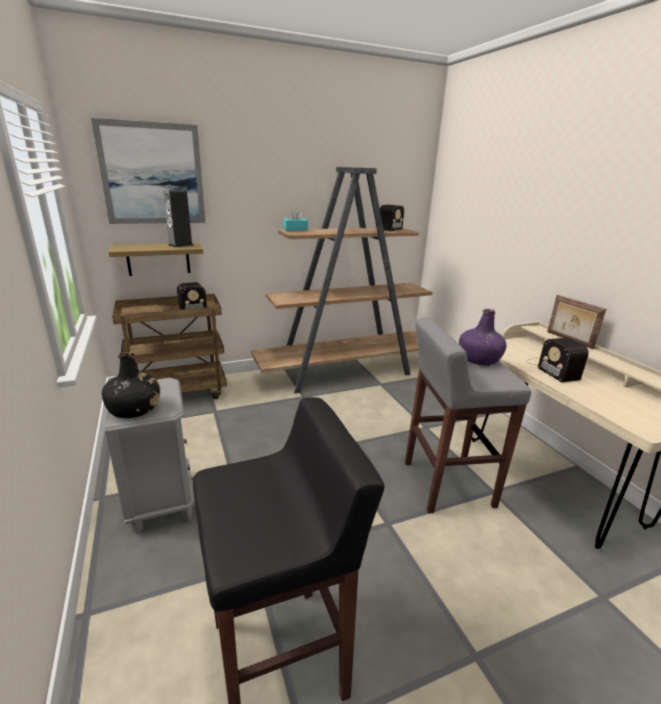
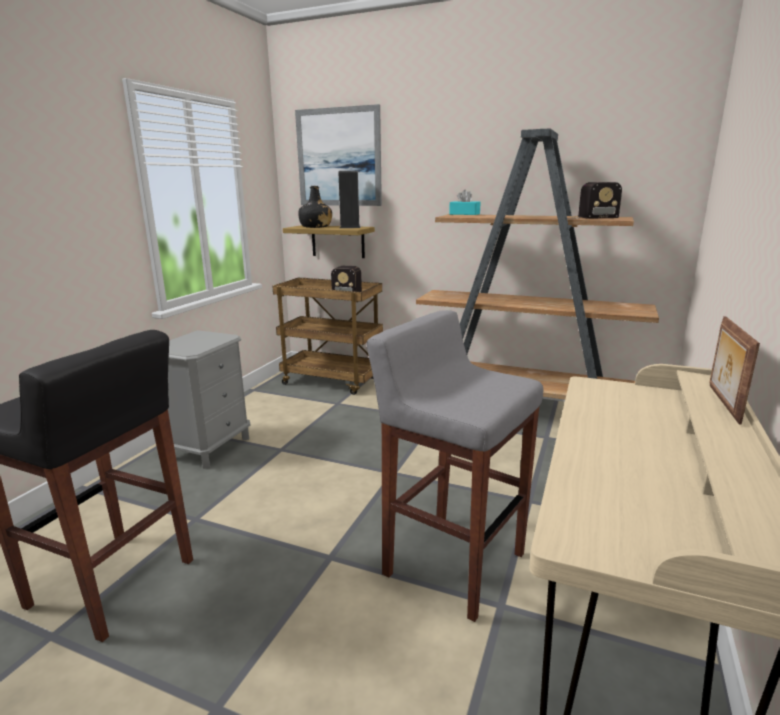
camera: 45 degrees right, 5 degrees down
(134, 409) = (177, 345): black bottle -> black bottle (315, 227)
(479, 359) = (498, 383): purple bottle -> none
(551, 368) = (619, 431): radio -> none

